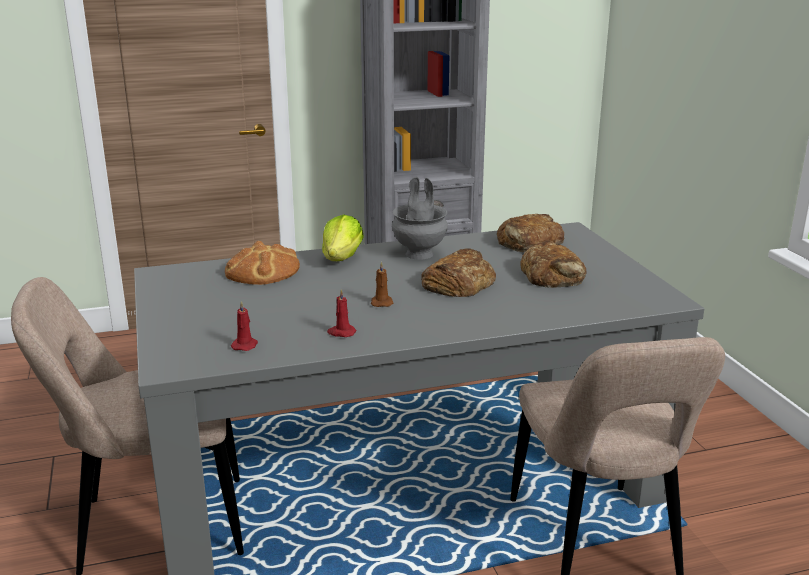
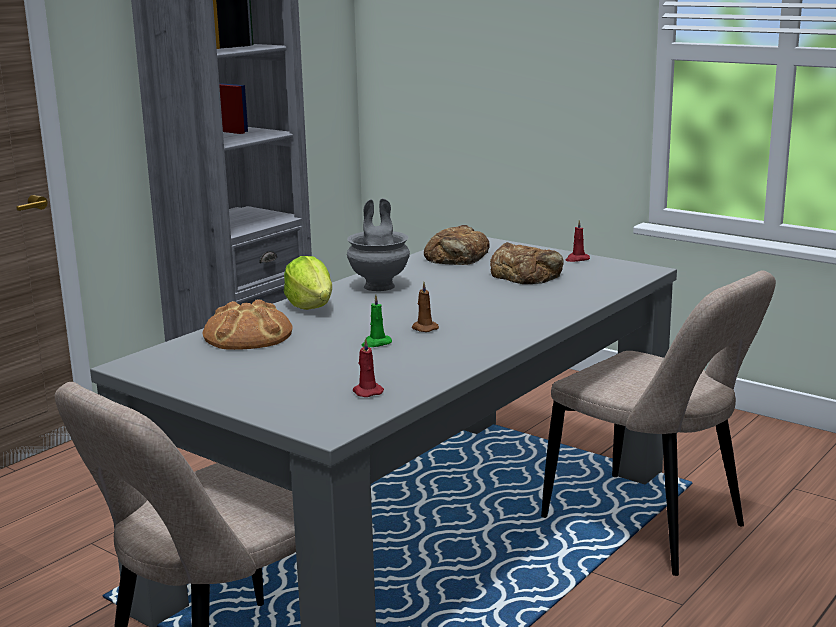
camera: 35 degrees left, 5 degrees down
(325, 305) = (376, 343): none -> green candle
(341, 332) = (436, 358): red candle -> red candle (577, 259)
(458, 283) = (460, 298): bread -> none

